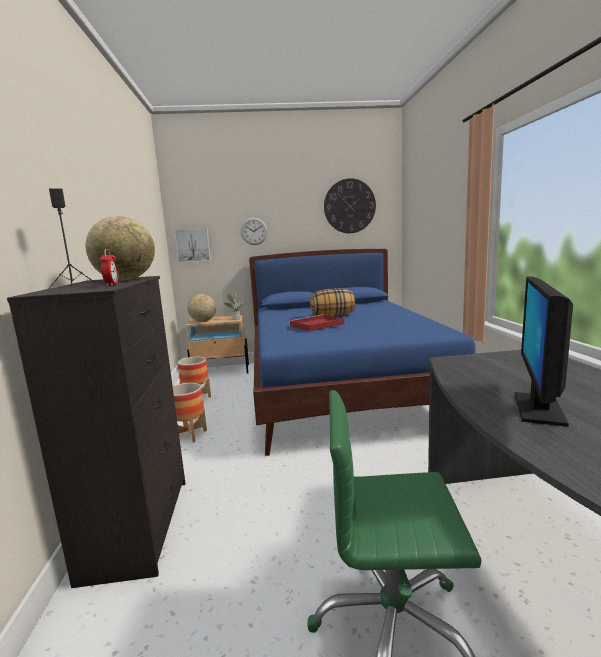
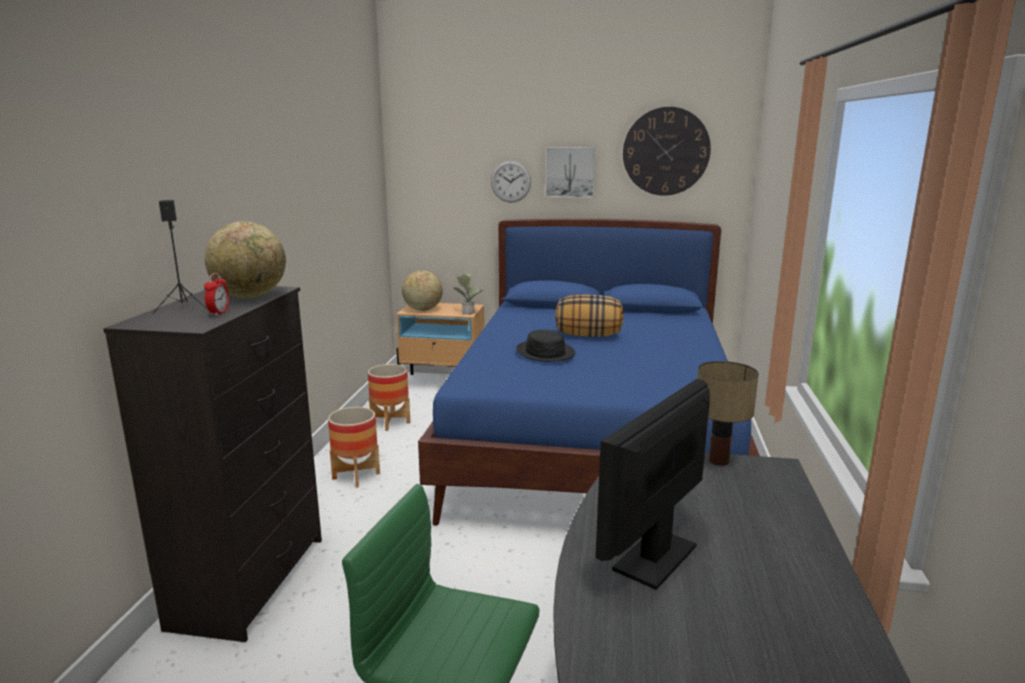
camera: 15 degrees right, 5 degrees up
(193, 245) = (421, 196): picture -> picture (570, 172)
(316, 325) = (545, 352): red tray -> black hat
(498, 355) = (719, 460): none -> table lamp

